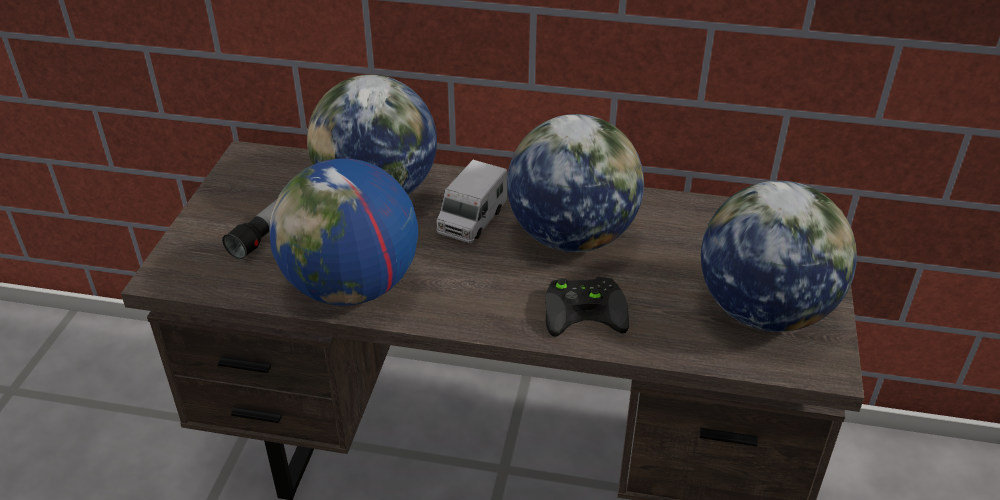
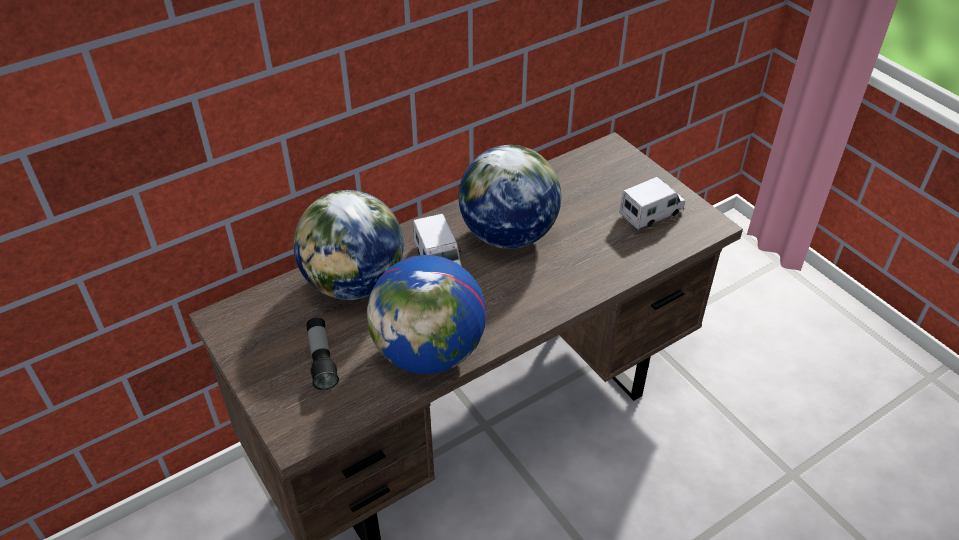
camera: 45 degrees left, 5 degrees up
(587, 309) = (573, 272): black game controller -> none
(763, 311) = (651, 213): globe -> toy truck

